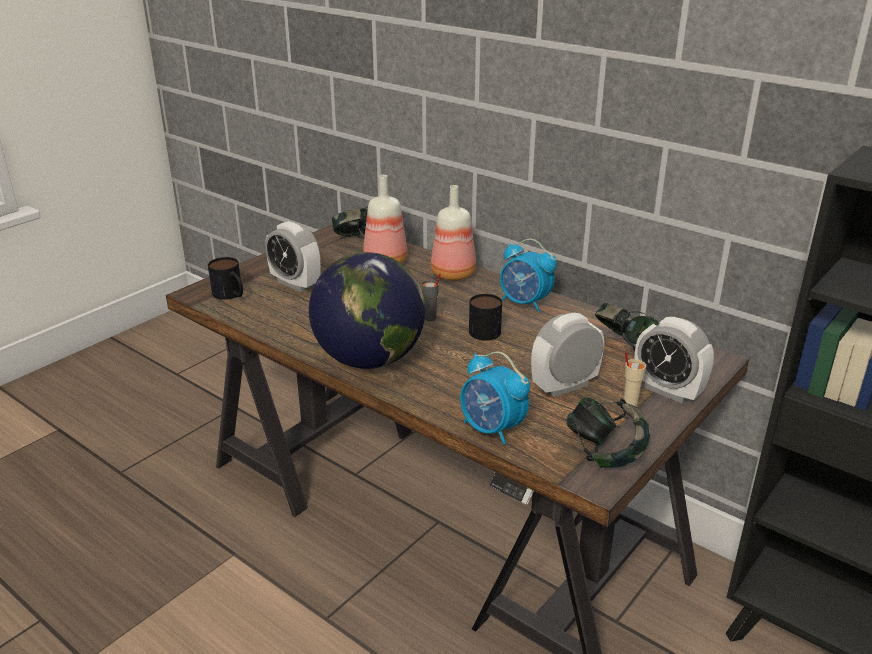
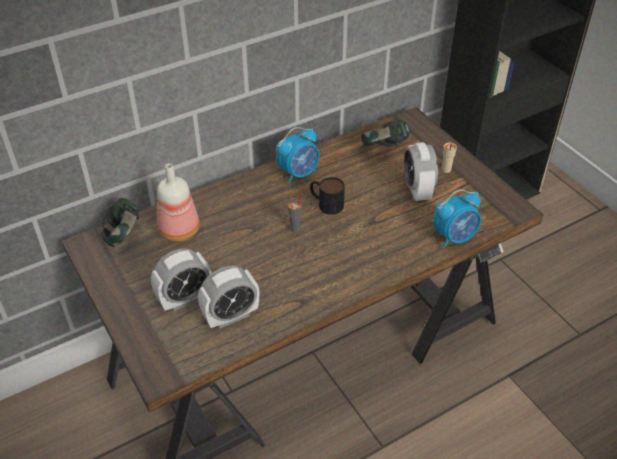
camera: 70 degrees left, 15 degrees up
(231, 295) = (180, 349): mug -> none
(369, 360) = (342, 277): globe -> none
(452, 273) = (227, 197): bottle -> none
(604, 453) = (493, 198): headphones -> none
(667, 391) = (438, 150): alarm clock -> alarm clock (231, 316)

